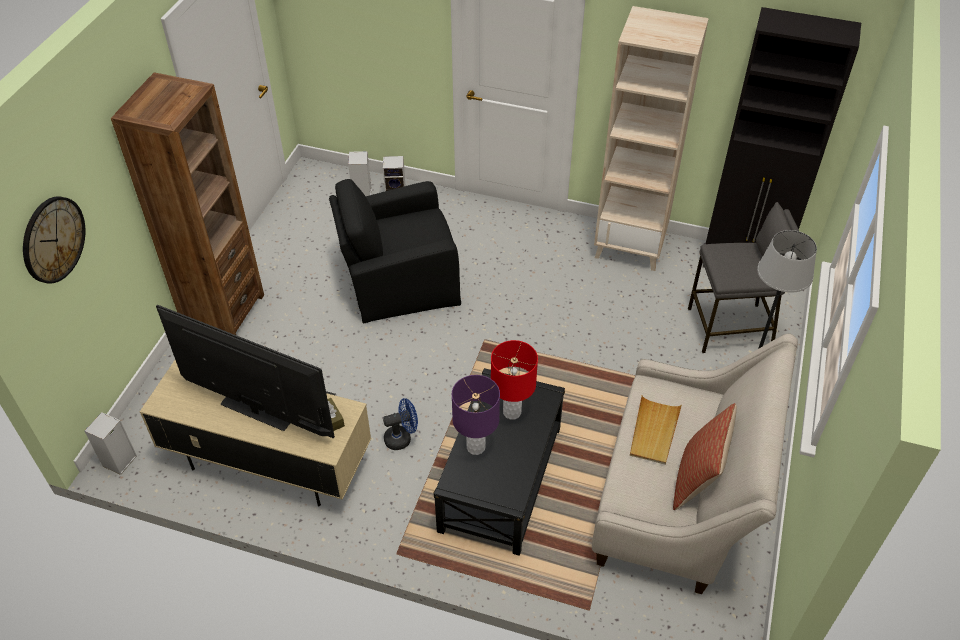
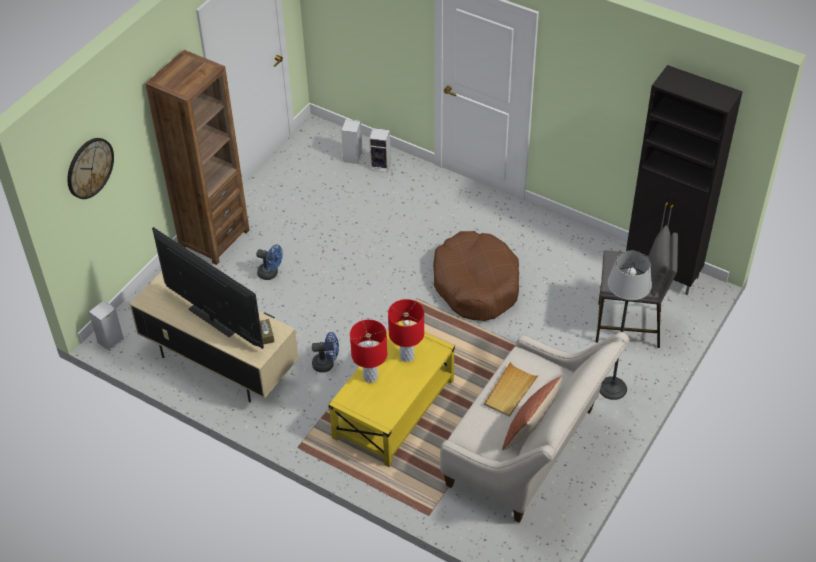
camera: 15 degrees right, 0 degrees up
(303, 341) = (271, 273): none -> blue fan
(399, 278) = (362, 235): black armchair -> none
(475, 447) = (370, 377): purple table lamp -> red table lamp
(500, 479) = (393, 409): black coffee table -> yellow coffee table
(546, 311) = (476, 284): none -> brown dog bed
(630, 247) = (569, 241): beige bookcase -> none

